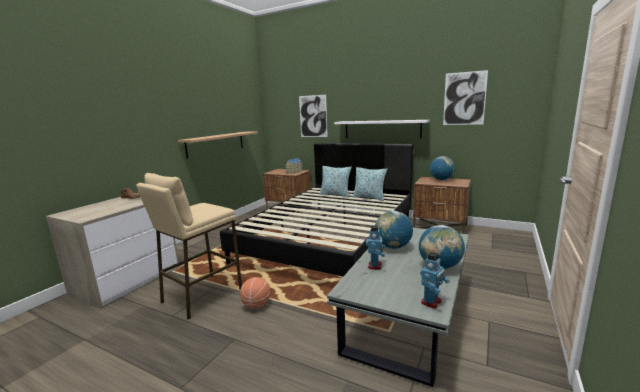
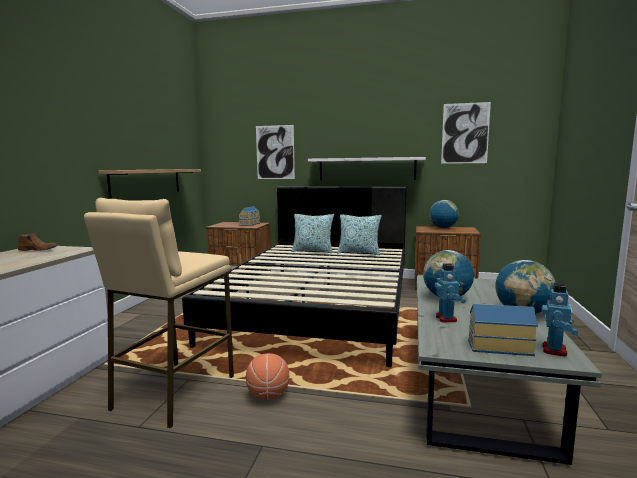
camera: 15 degrees left, 5 degrees down
(391, 293) = (498, 346): none -> toy house

